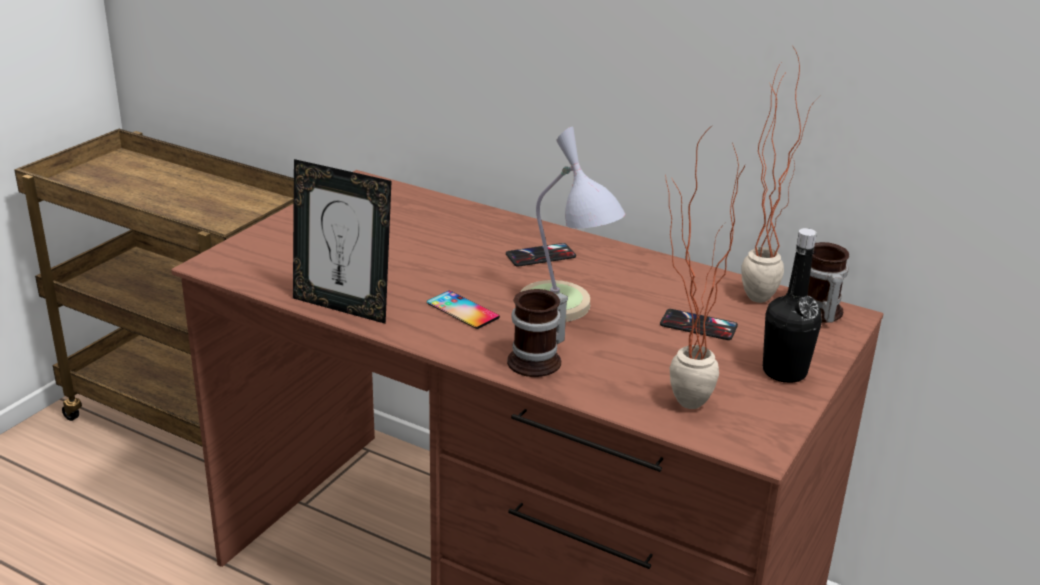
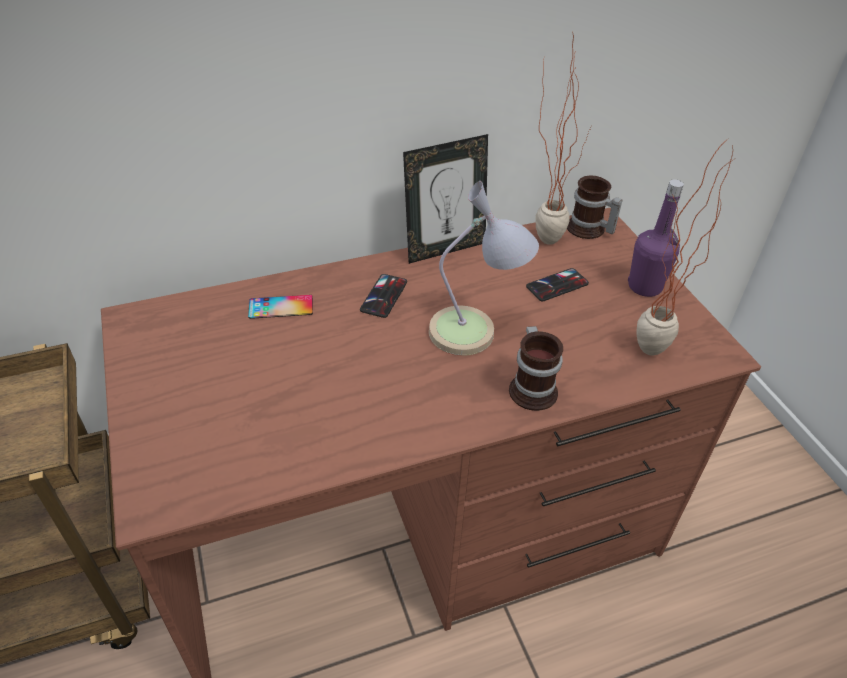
camera: 50 degrees left, 15 degrees up
(343, 306) = (337, 455): picture frame -> picture frame (444, 249)
(462, 310) = (420, 385): phone -> phone (281, 307)
(784, 372) = (645, 286): black bottle -> purple bottle

